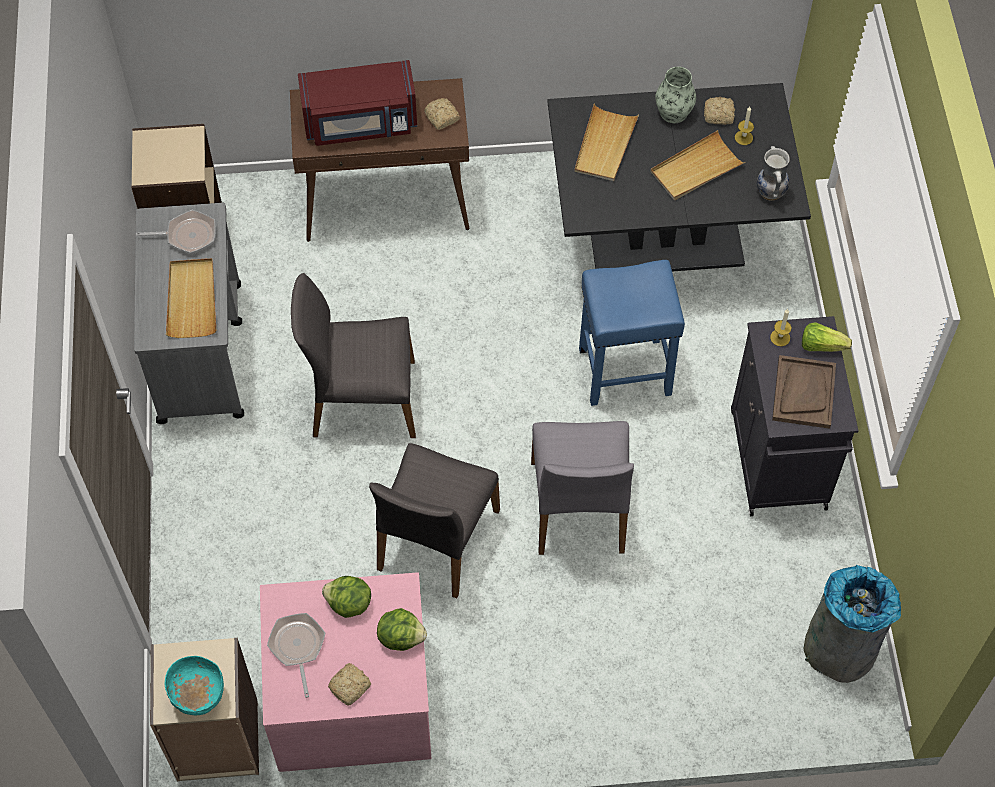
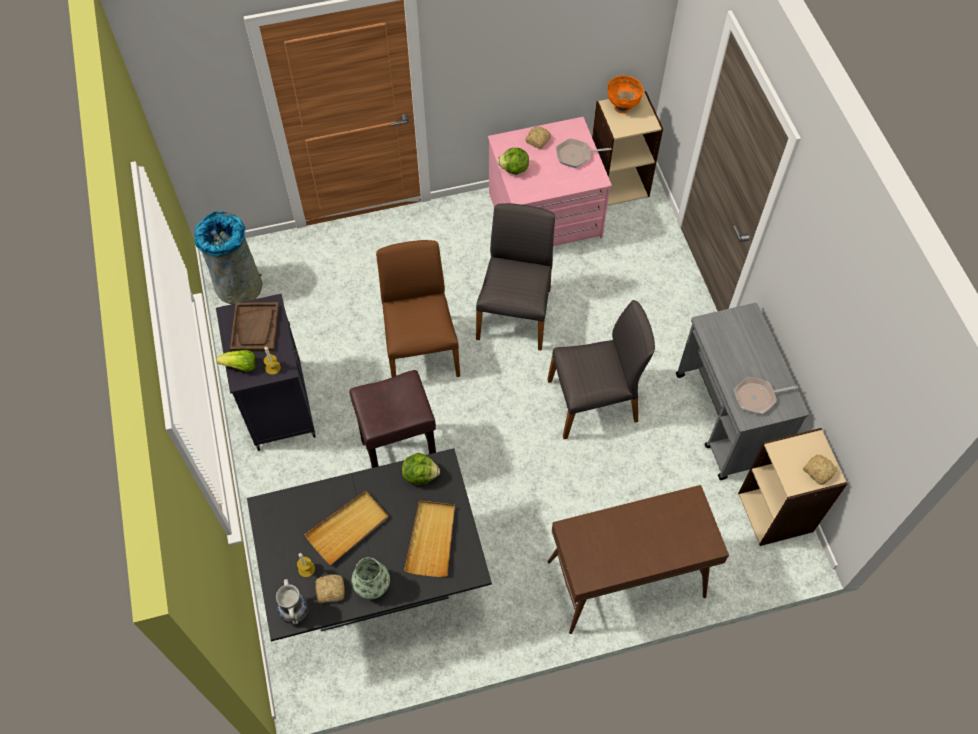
camera: 170 degrees right, 0 degrees up
(192, 299) = (731, 346): beige tray -> none
(199, 698) = (622, 106): turquoise bowl -> orange bowl
(297, 647) = (576, 155): frying pan -> frying pan turned 105 degrees clockwise
(349, 604) = (552, 182): lettuce -> lettuce (420, 475)
(360, 123) = (654, 529): red microwave -> none
(442, 118) = (583, 546): bread -> bread (818, 470)
(579, 508) = (420, 349): grey chair -> brown chair
(623, 372) = (400, 454): blue stool -> brown stool
(770, 192) = (282, 515): vase -> vase (295, 612)

